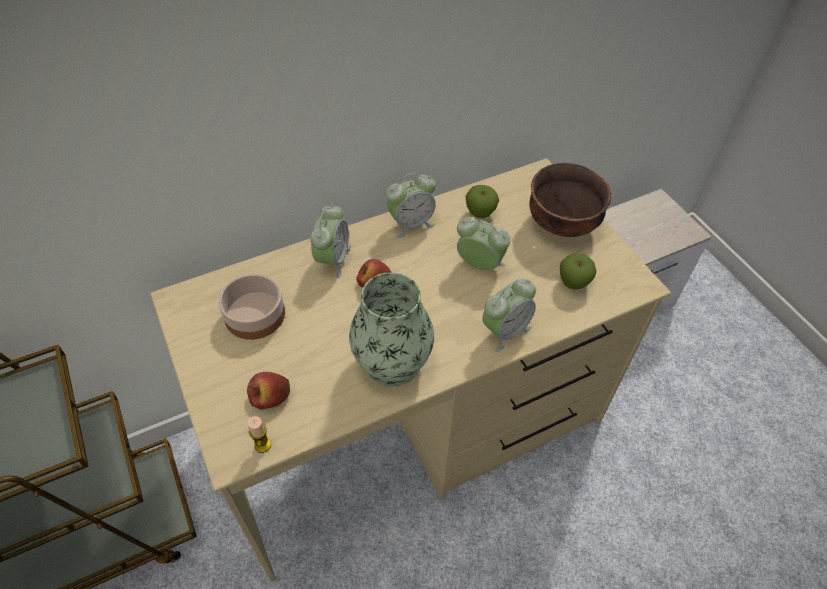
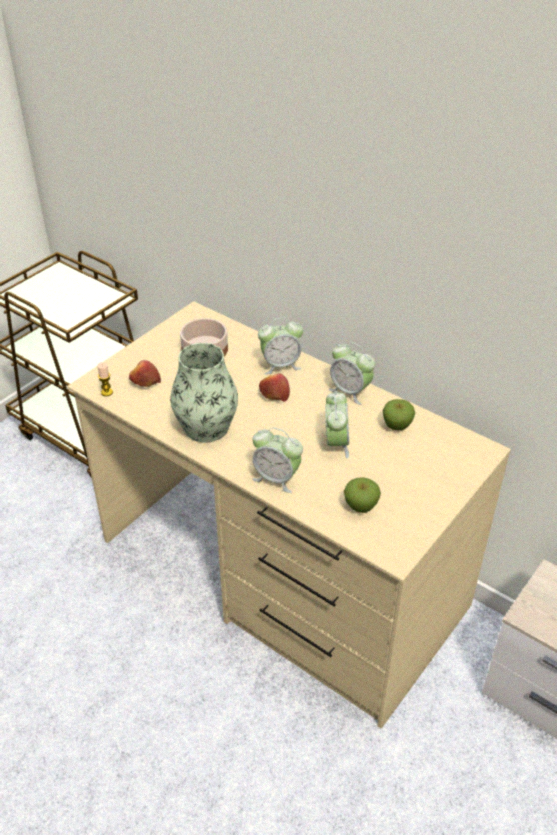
camera: 65 degrees right, 10 degrees down
(563, 224) = (429, 482): brown bowl -> none

